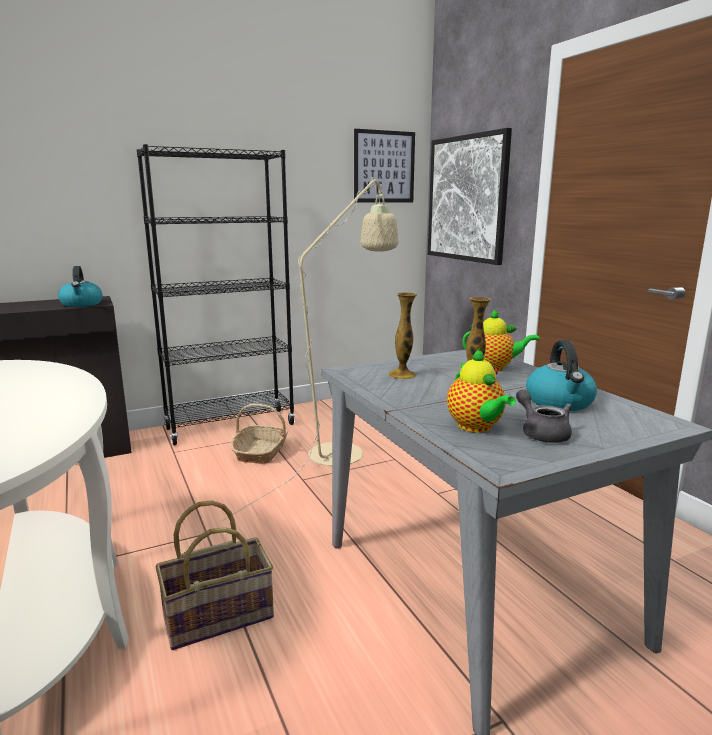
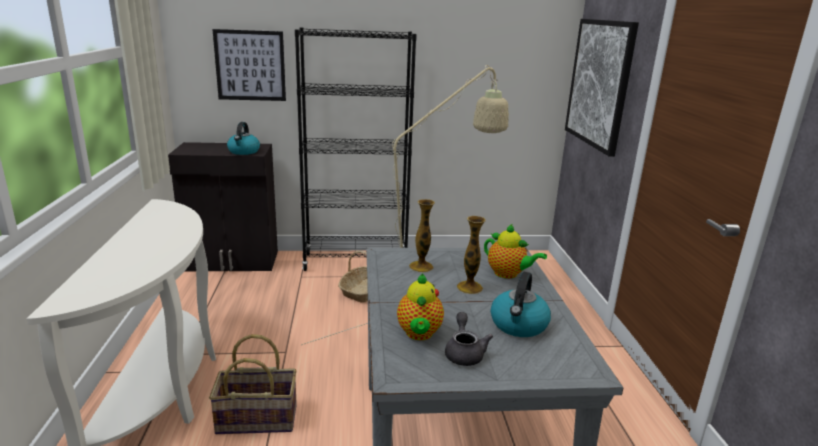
camera: 20 degrees right, 5 degrees up
(384, 167) = (528, 43): picture -> picture (250, 65)

